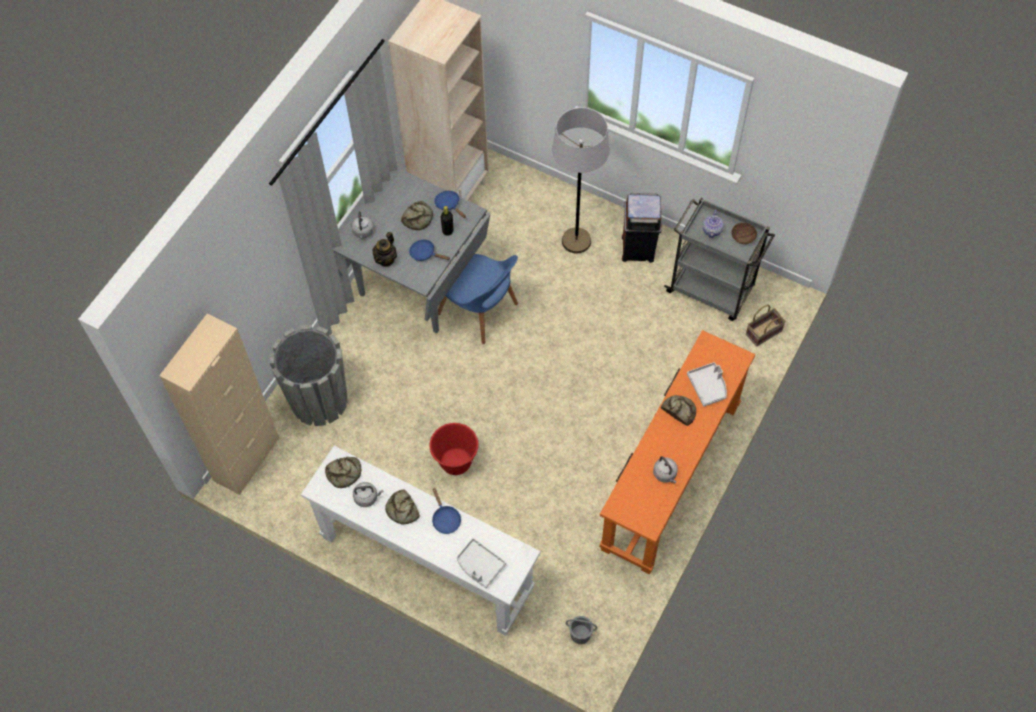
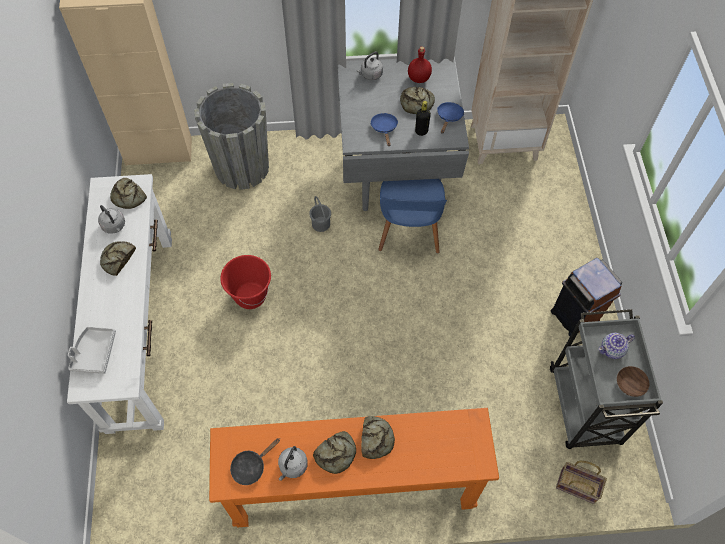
camera: 55 degrees right, 0 degrees up
(386, 259) = (356, 105): teapot -> none
(394, 201) = (419, 78): none -> red bottle
(445, 519) = (127, 297): blue frying pan -> none
(576, 241) = (539, 262): grey floor lamp -> none
(580, 634) = (140, 499): grey bucket -> grey bucket (320, 224)
(647, 501) = (251, 466): none -> black frying pan
(674, 441) = (336, 454): none -> bread
(708, 386) = (424, 451): grey tray -> none

